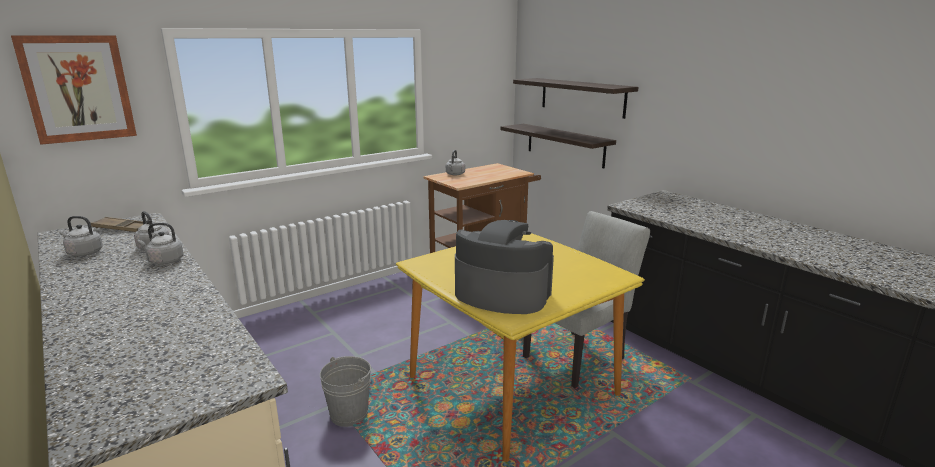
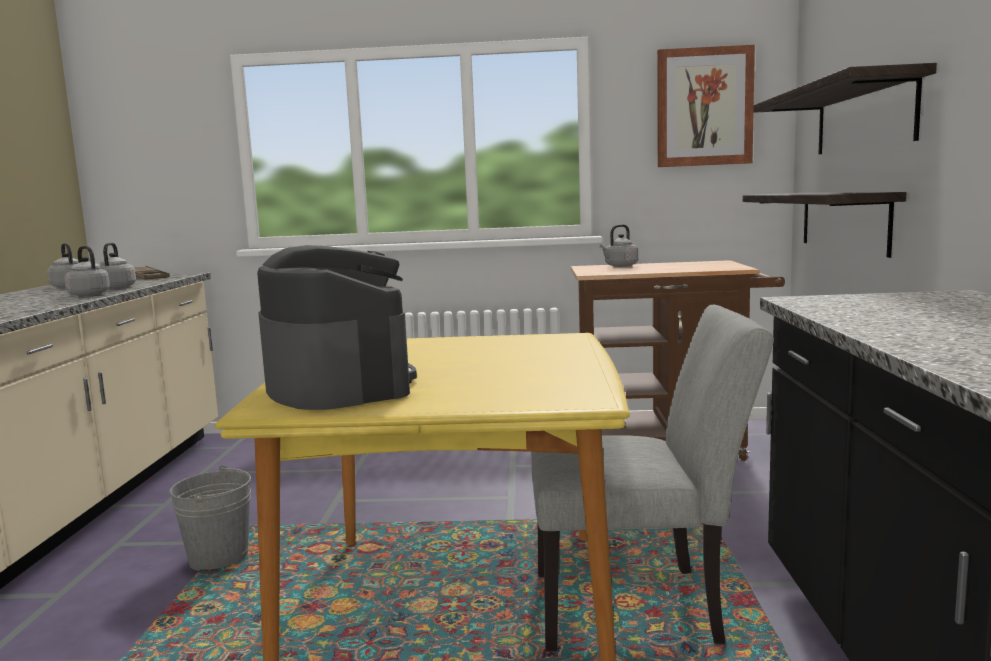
camera: 40 degrees right, 10 degrees down
(78, 88) = (147, 124): picture -> picture (704, 107)

